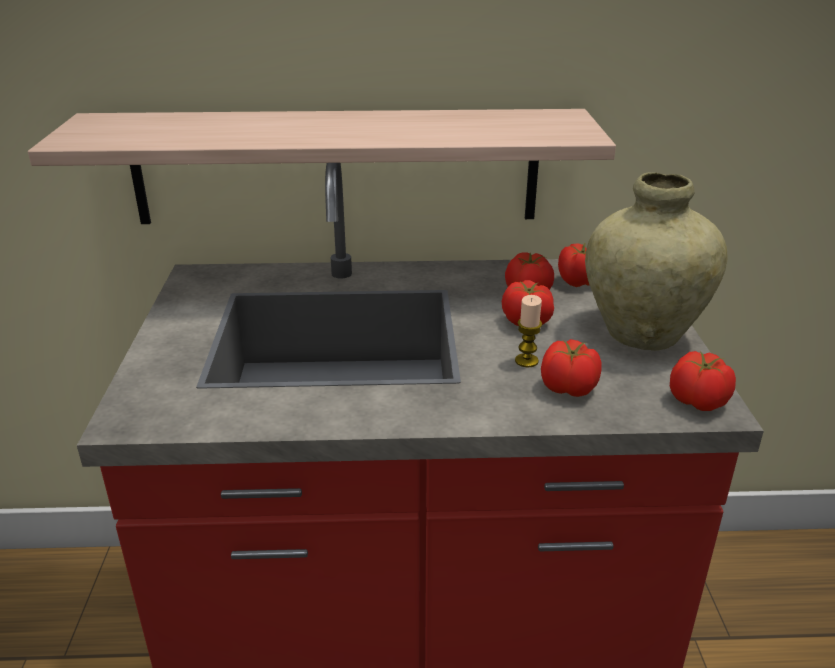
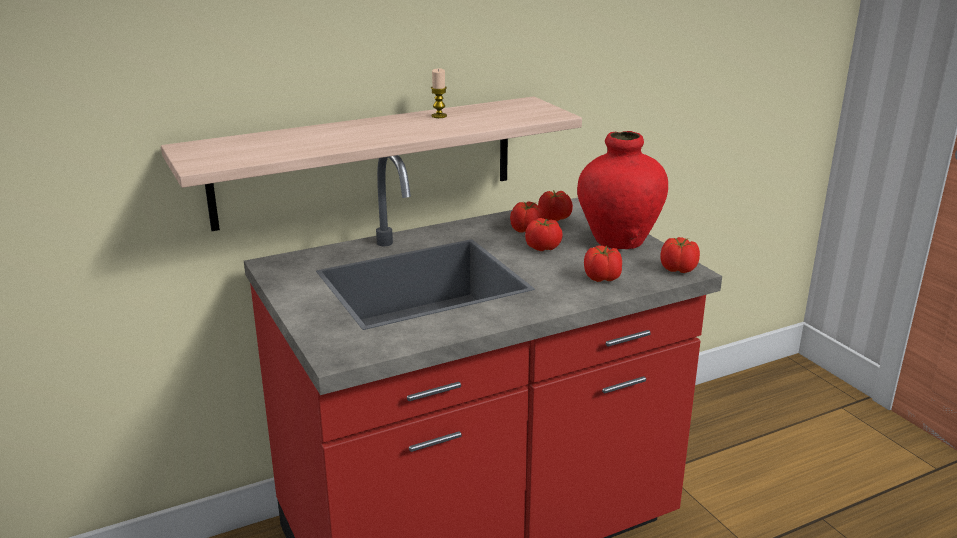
camera: 25 degrees left, 5 degrees down
(526, 361) = (564, 269): candle -> candle (439, 116)
(642, 333) = (618, 240): beige vase -> red vase

